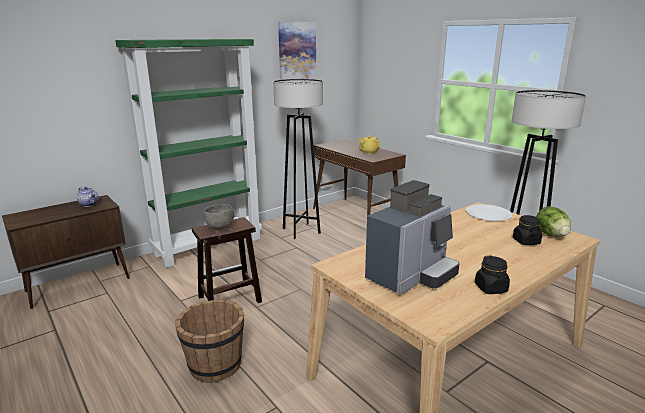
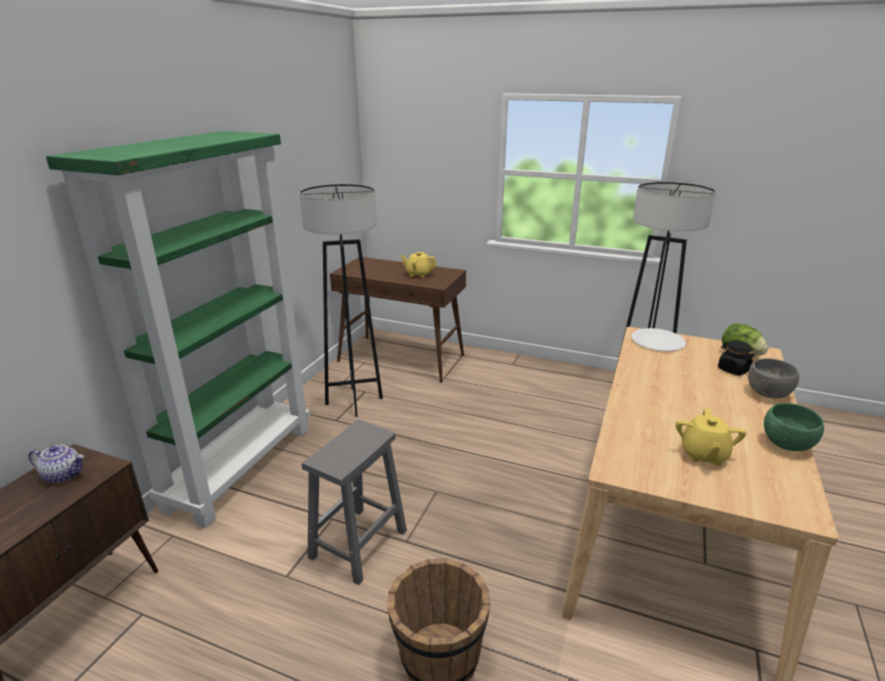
camera: 30 degrees left, 5 degrees up
(220, 227) = (345, 448): grey bowl -> grey bowl (767, 393)
(228, 300) = (358, 545): brown stool -> grey stool
(297, 52) = (299, 141): picture -> none
(411, 275) = (703, 454): coffee machine -> yellow teapot
(491, 288) = (785, 444): black jar -> green bowl

